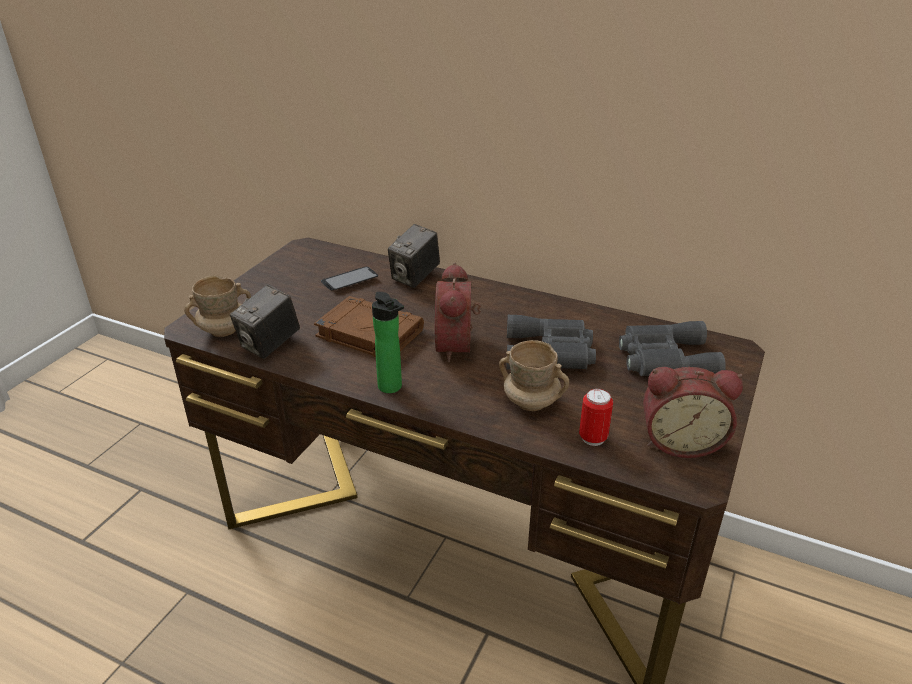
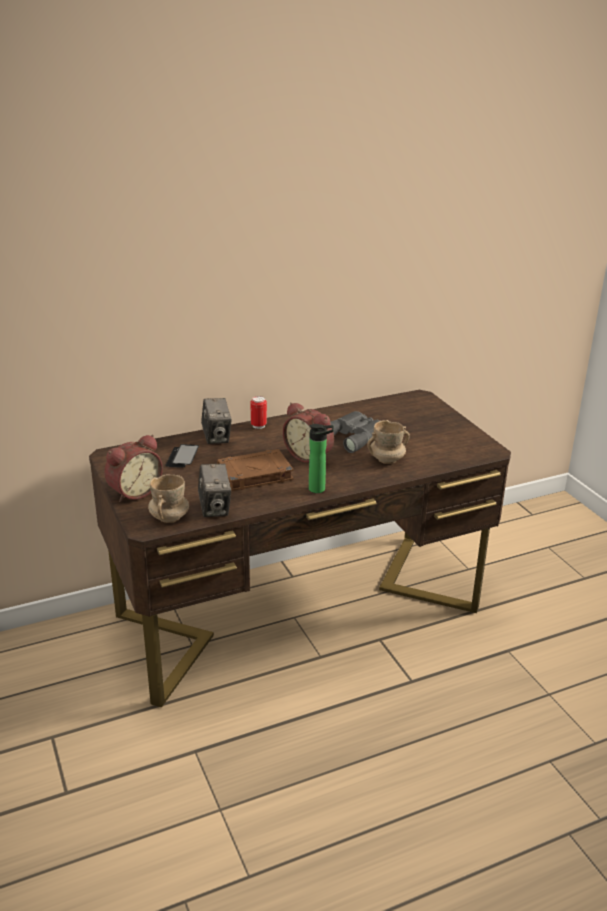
camera: 50 degrees left, 5 degrees down
(593, 438) = (434, 458): can -> can (258, 426)
(664, 358) = (402, 414): grey binoculars -> none
(680, 441) = (463, 441): alarm clock -> alarm clock (133, 492)

